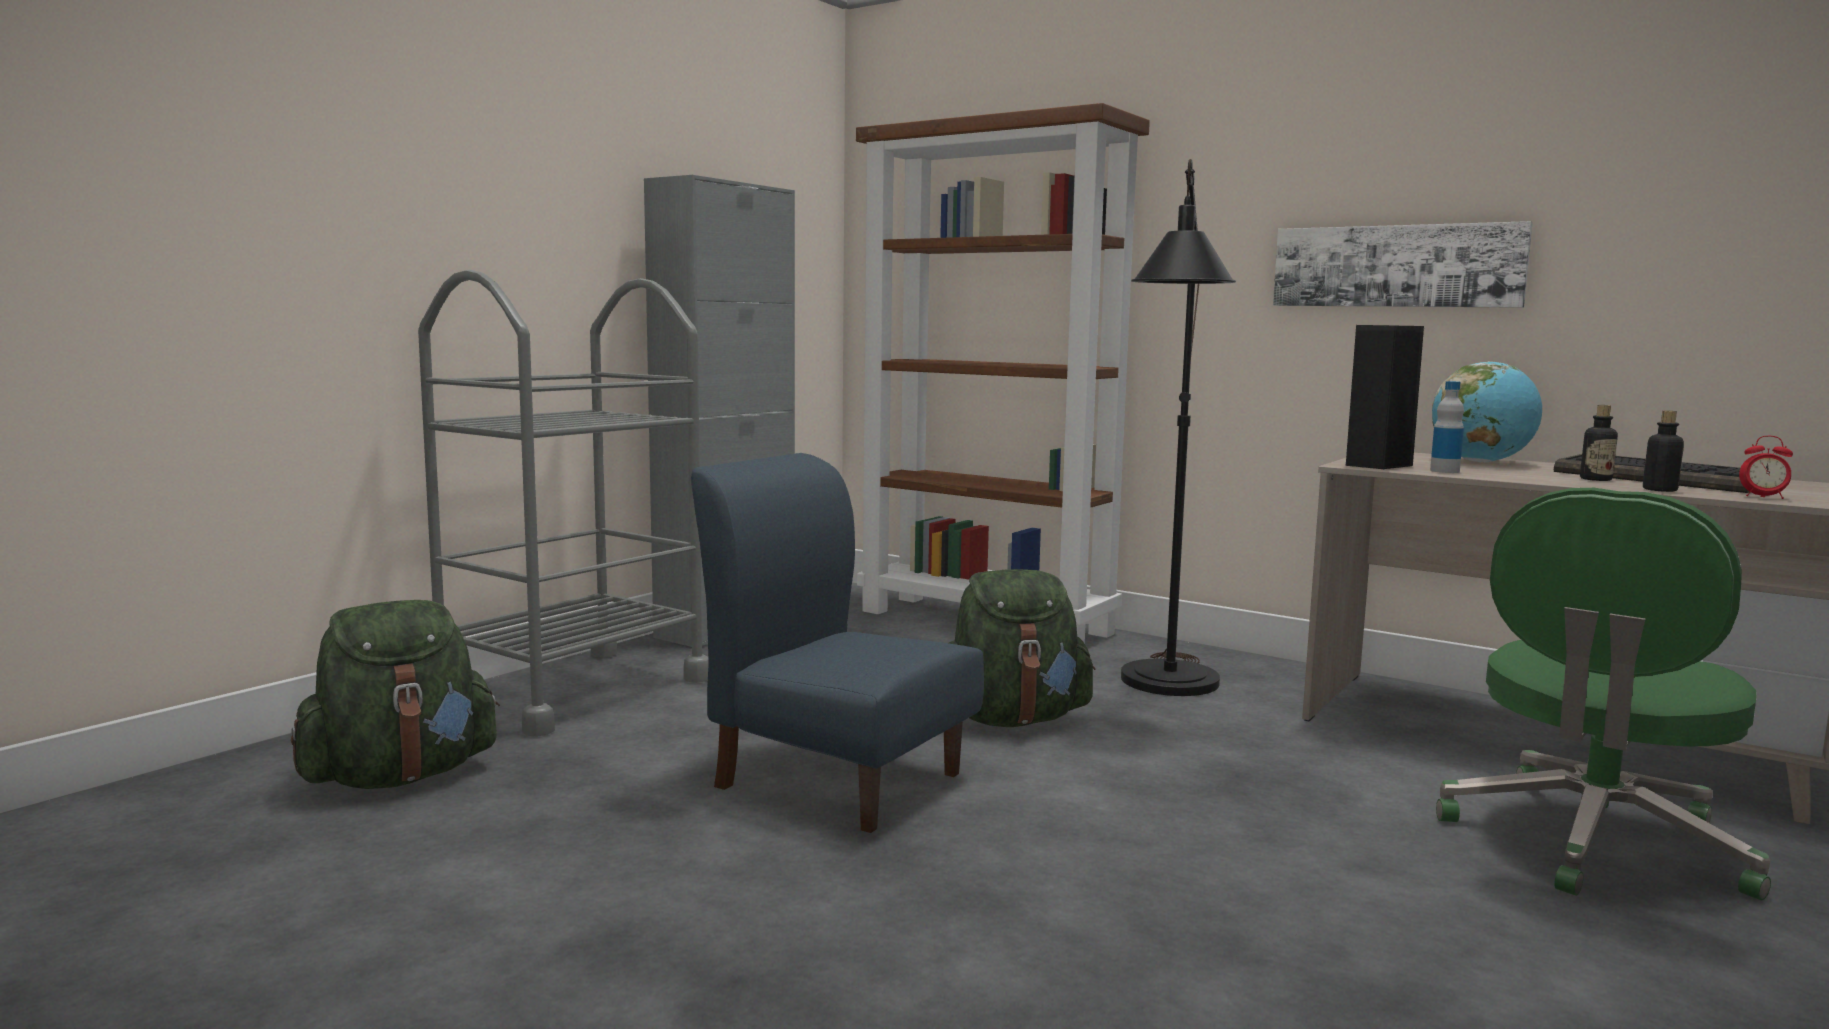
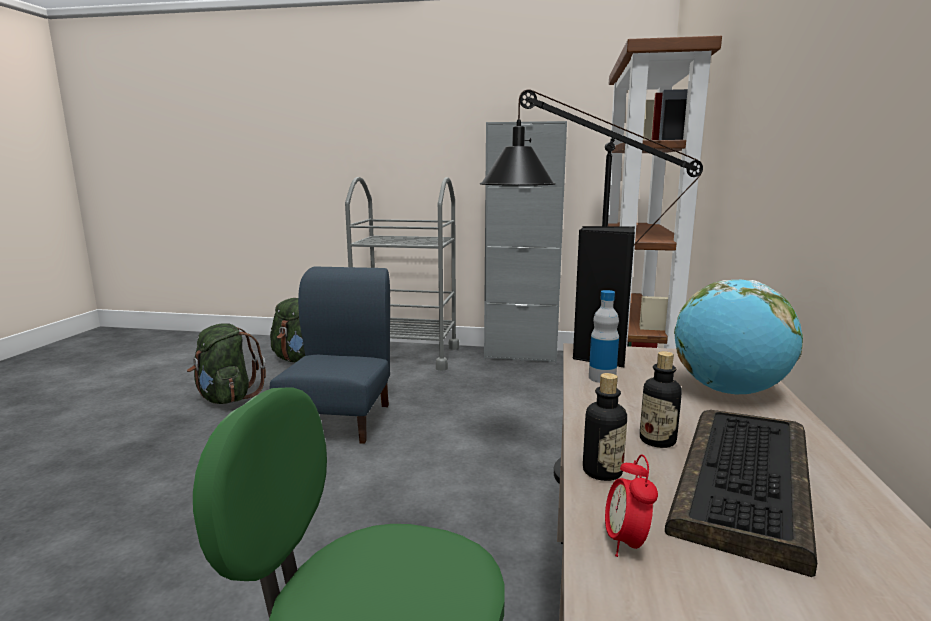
camera: 65 degrees right, 5 degrees up
(1012, 719) = (456, 441): green backpack -> green backpack (227, 398)
(1396, 266) = (797, 162): picture -> none

